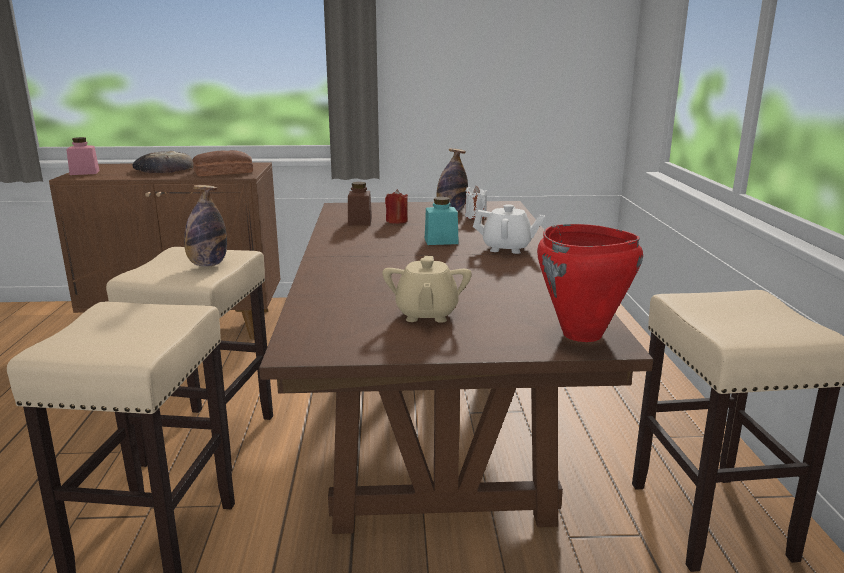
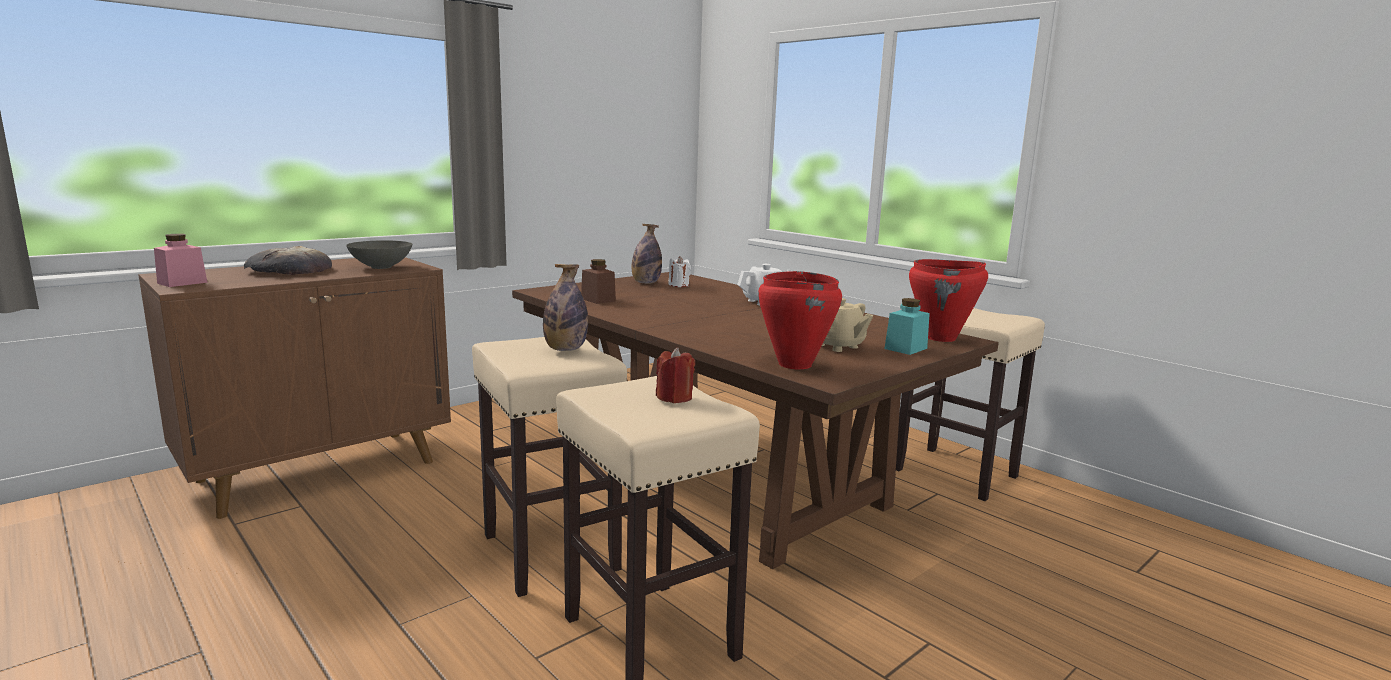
camera: 40 degrees left, 5 degrees down
(222, 172) = (380, 267): bread -> grey bowl
(321, 324) = (794, 364): none -> red cooking pot
(396, 221) = (627, 295): red candle -> red candle (674, 397)
(441, 241) = (706, 304): turquoise jar -> turquoise jar (905, 348)

